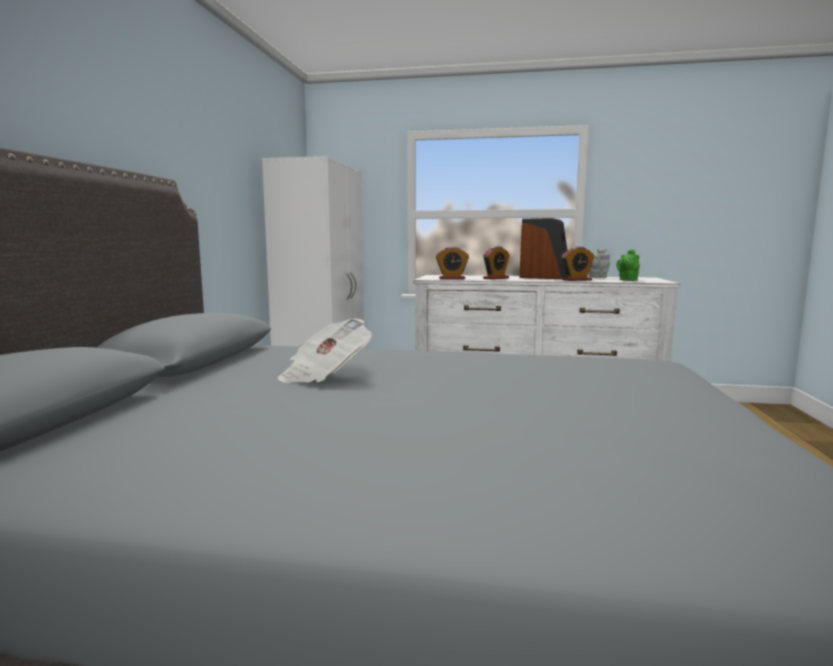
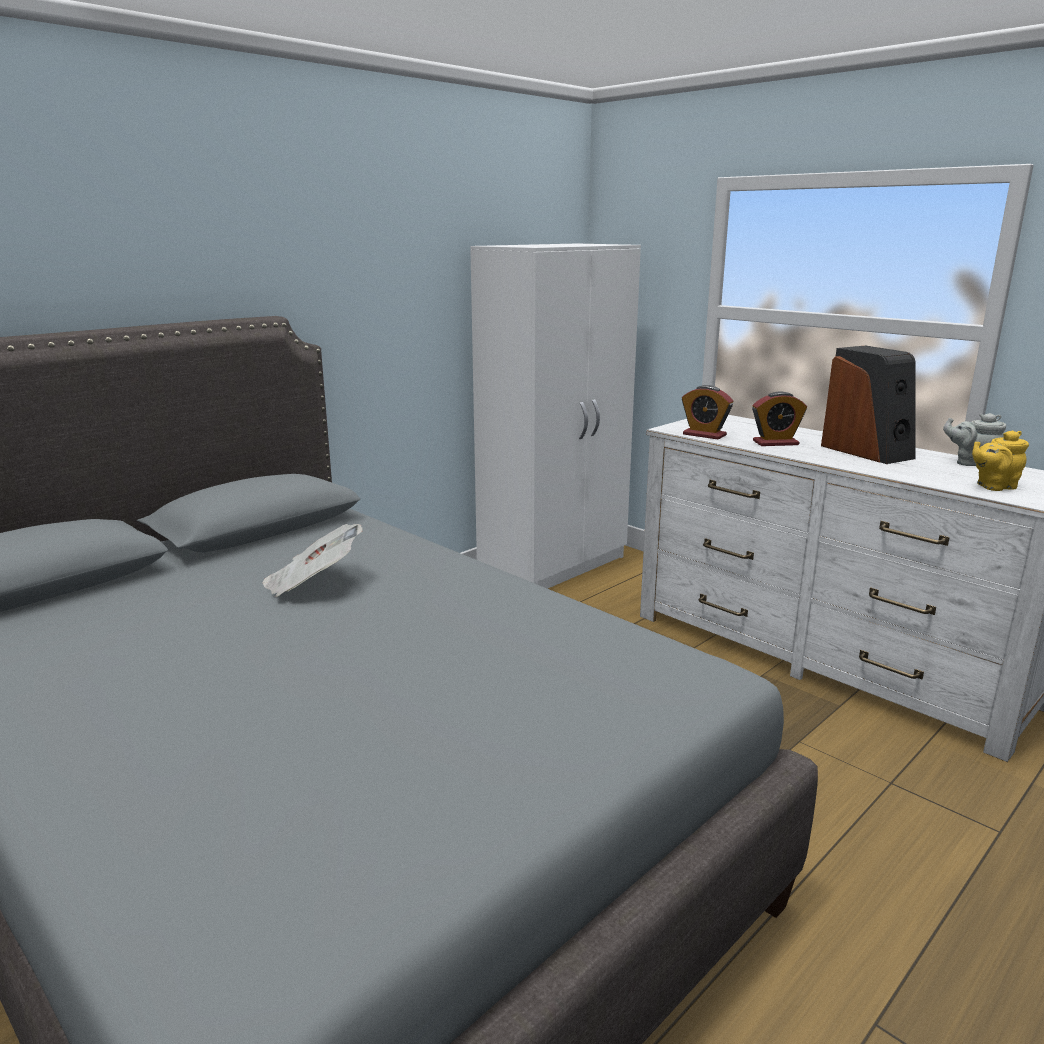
camera: 35 degrees right, 10 degrees up
(576, 280) = (894, 471): alarm clock -> none
(627, 280) = (993, 486): green teapot -> yellow teapot

